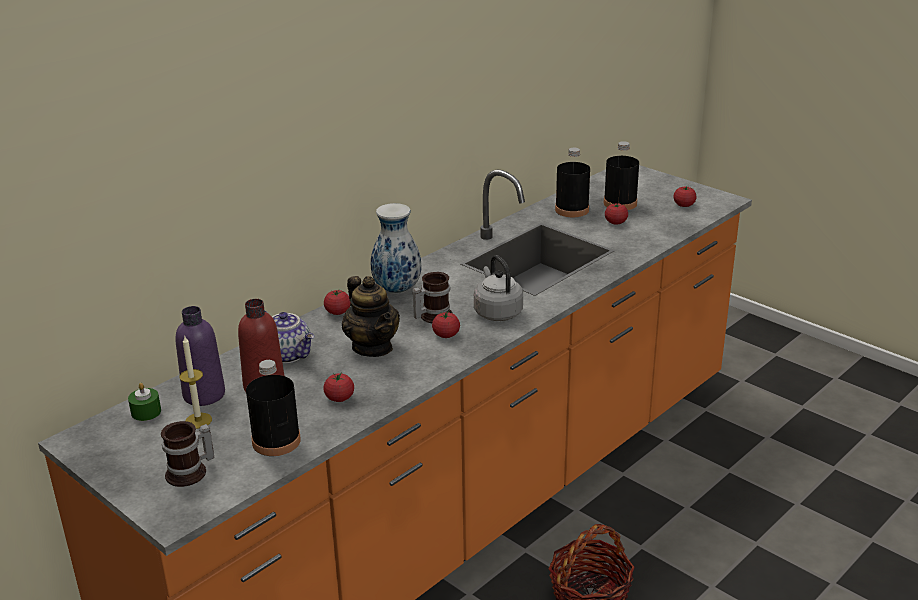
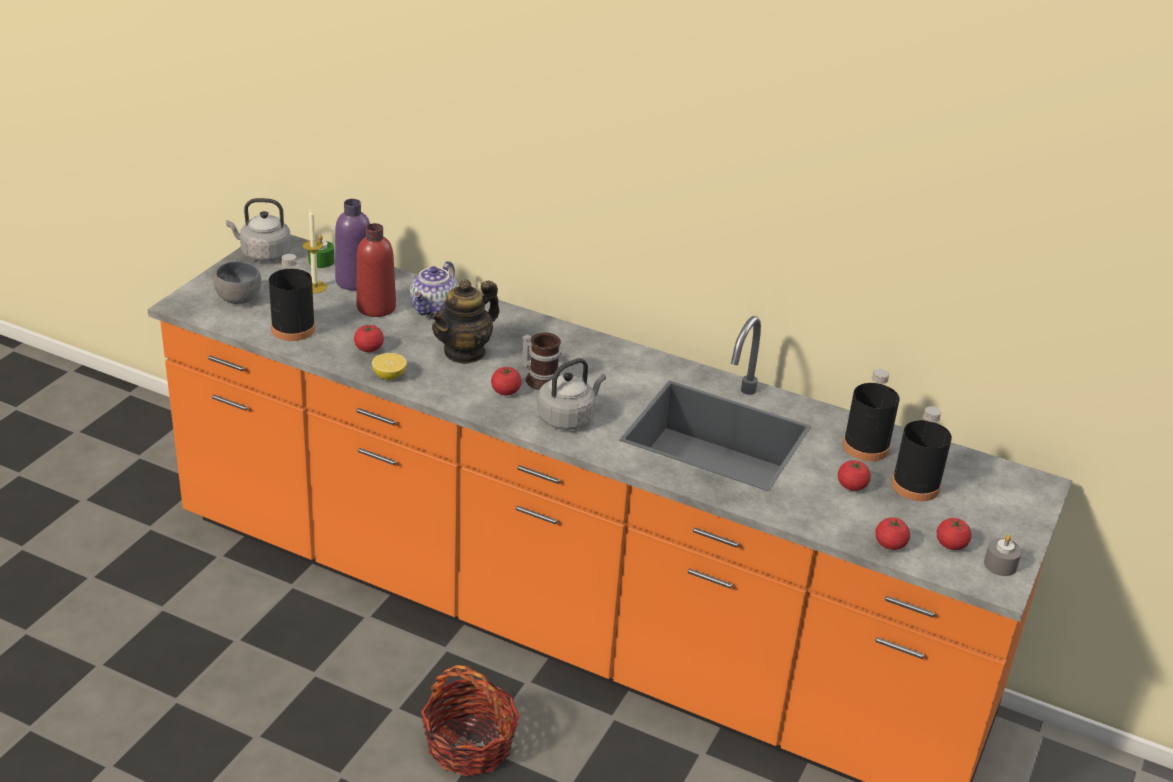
camera: 70 degrees right, 5 degrees up
(99, 450) = (263, 254): none -> grey kettle
(190, 473) = (240, 299): mug -> grey bowl
(338, 312) = (525, 321): tomato -> tomato (890, 544)
(393, 391) = (389, 376): none -> lemon
(398, 289) = (588, 349): vase -> none
(705, 195) = (1000, 565): none -> grey candle

